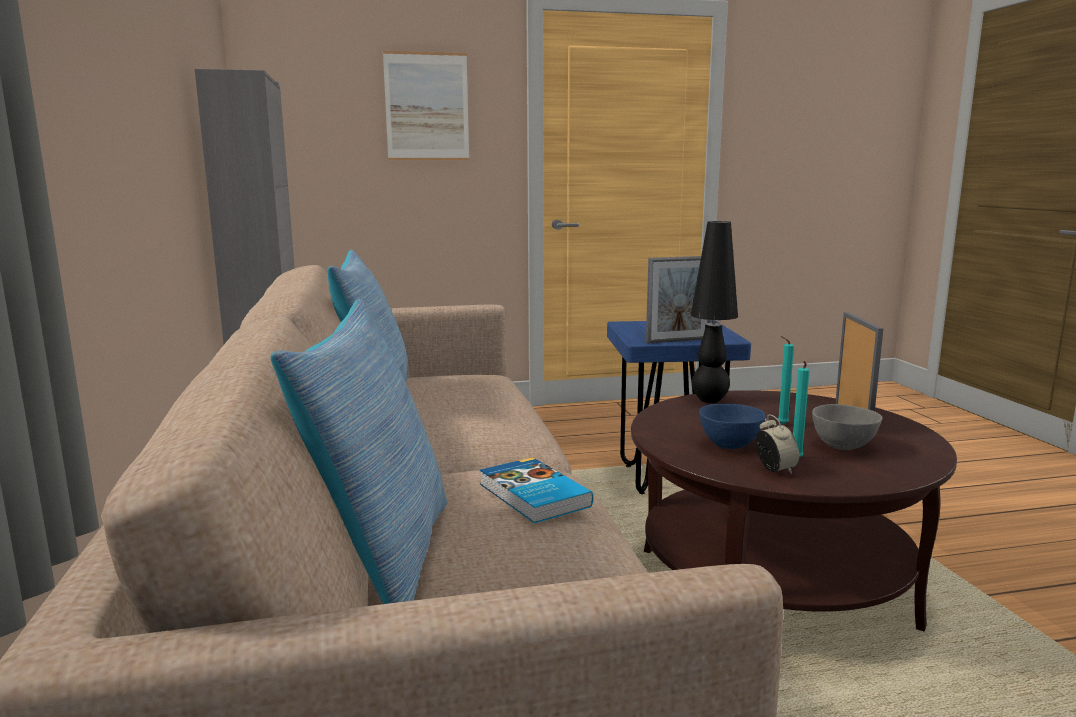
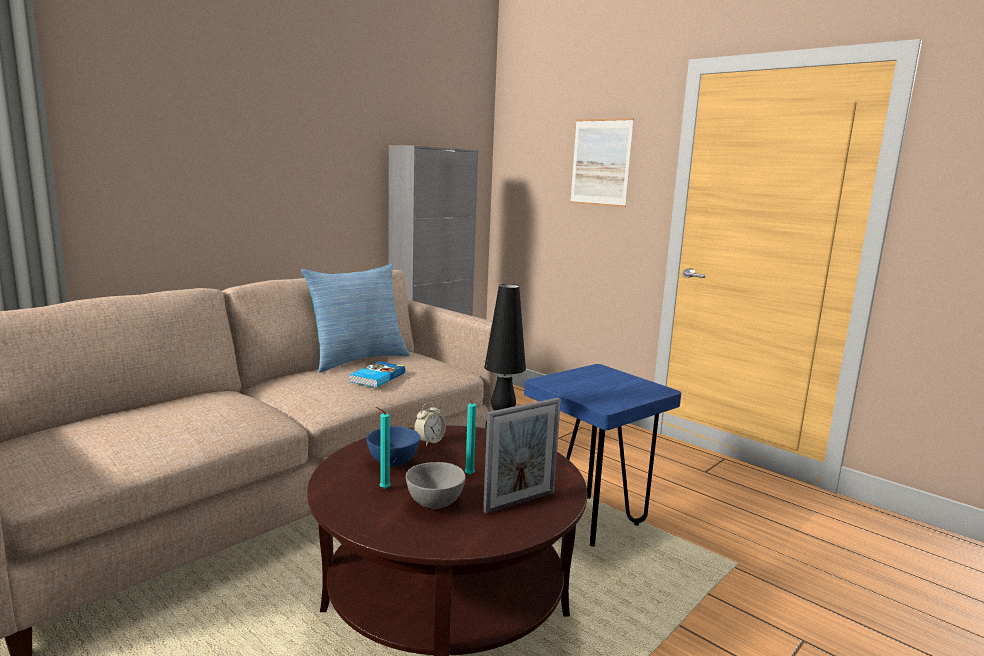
camera: 55 degrees right, 0 degrees up
(381, 561) = (126, 410): pillow -> none
(533, 496) = (211, 418): book -> book (376, 377)
(678, 341) = (567, 391): picture frame -> none
(775, 469) = (352, 484): alarm clock -> alarm clock (429, 441)

